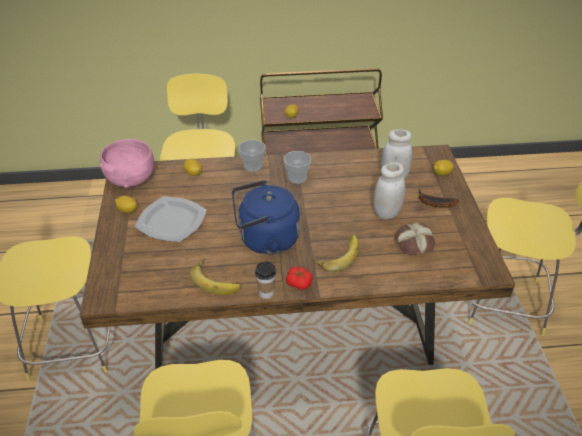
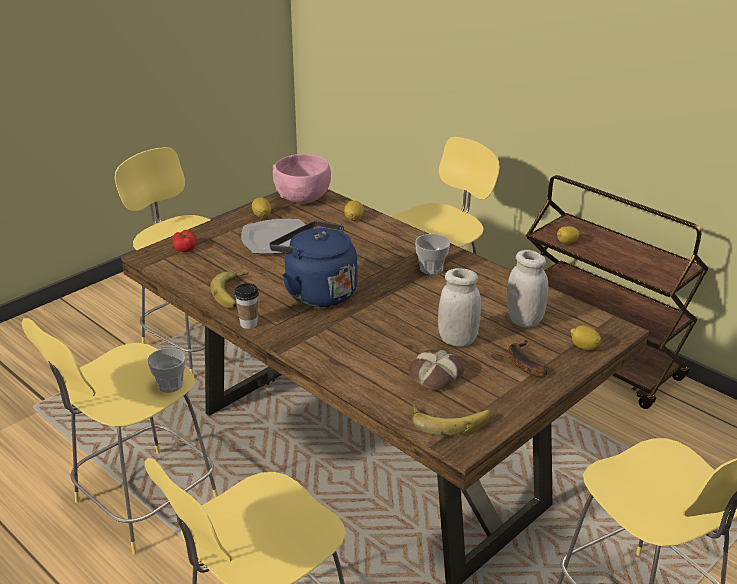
camera: 50 degrees right, 10 degrees down
(253, 166) = (410, 240): cup -> cup (170, 385)
(299, 283) = (284, 334): tomato -> tomato (185, 248)
(338, 255) = (351, 338): banana -> banana (450, 420)

